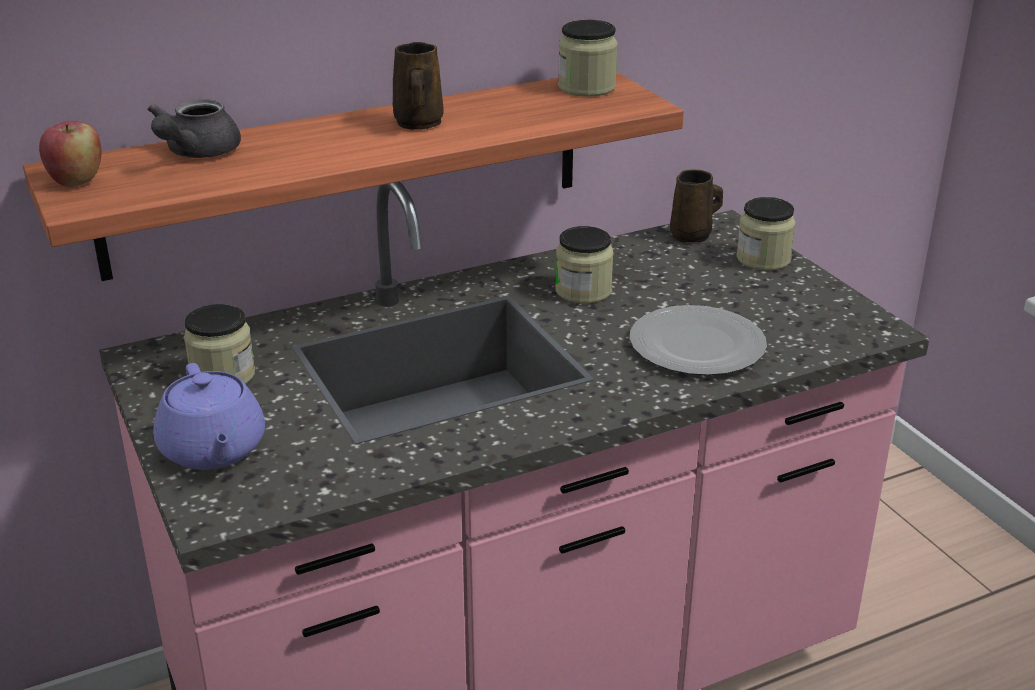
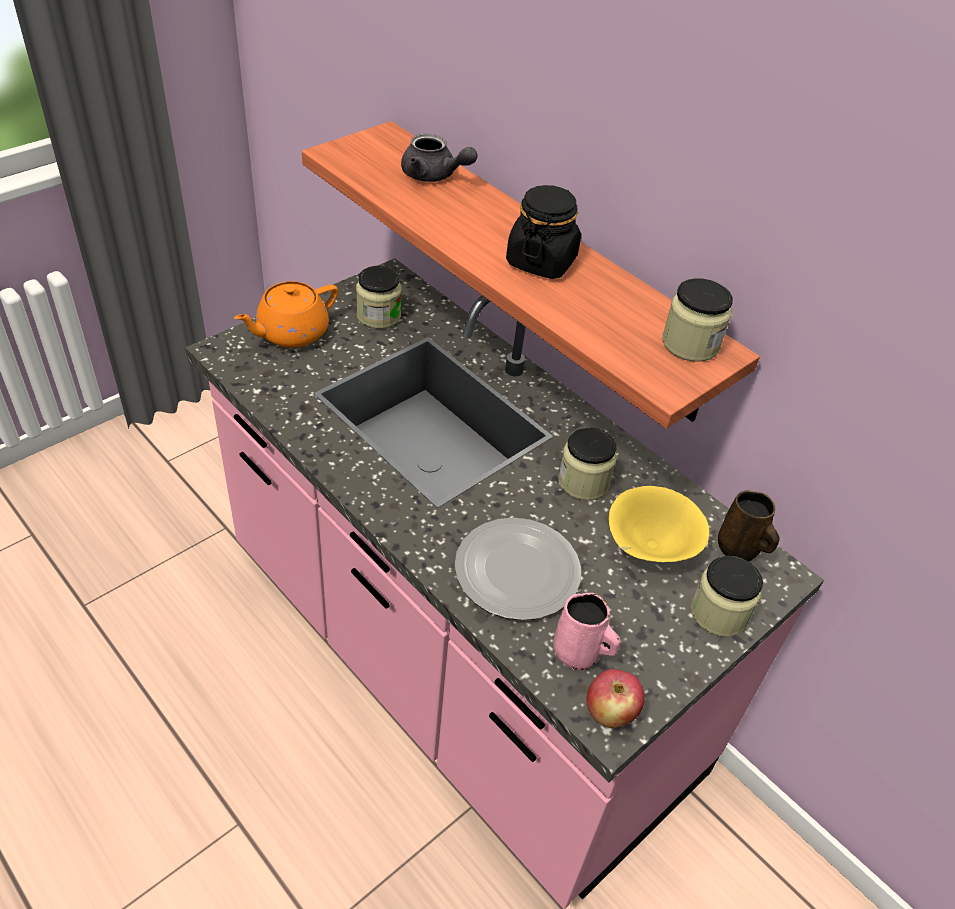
camera: 70 degrees right, 15 degrees up
(76, 181) = (369, 144): apple -> apple (609, 713)
(196, 153) = (434, 176): grey teapot -> grey teapot turned 150 degrees counterclockwise
(213, 450) = (291, 333): purple teapot -> orange teapot
(418, 124) = (541, 261): brown mug -> black jar
(680, 274) = (649, 547): none -> yellow bowl
(803, 331) = (579, 654): none -> pink mug

